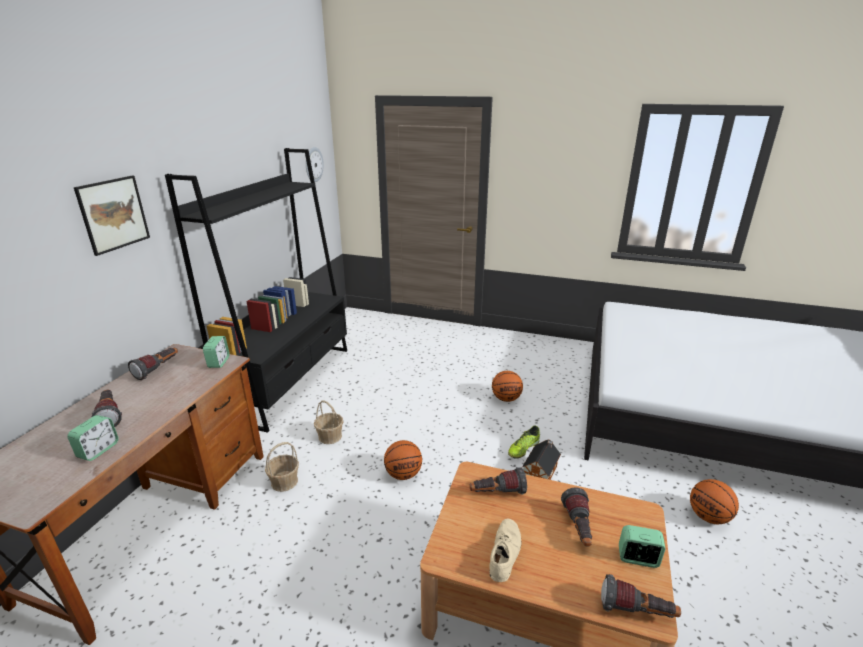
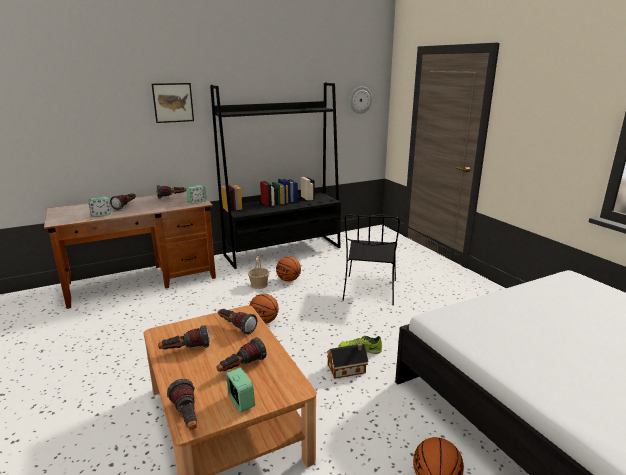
camera: 45 degrees right, 5 degrees down
(284, 482) = (207, 293): basket -> none
(444, 386) = (370, 291): none -> black chair
(504, 553) = (185, 350): beige shoe -> flashlight
(506, 398) = (402, 318): basketball -> basketball (288, 280)

